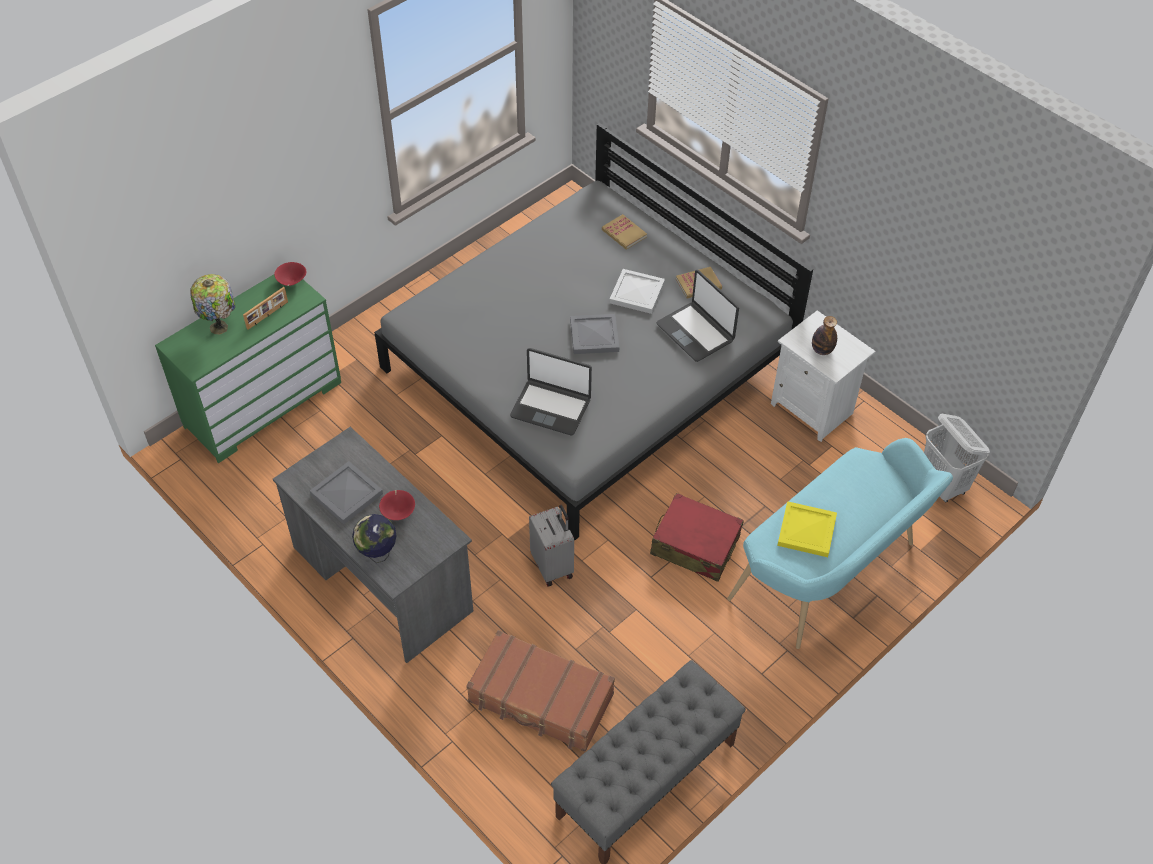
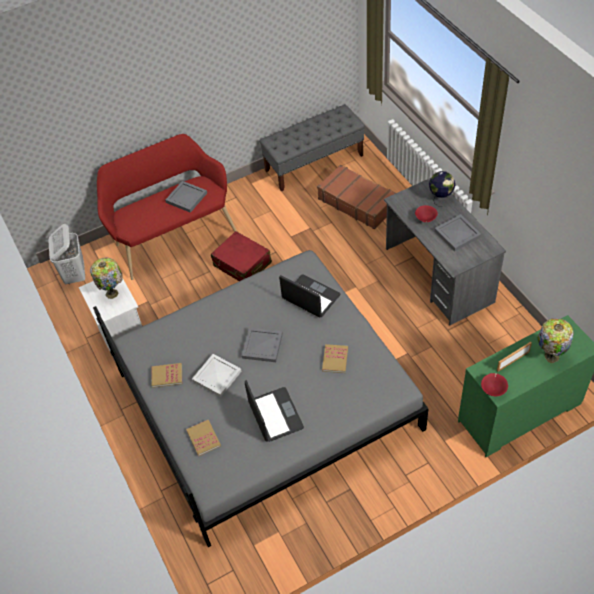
camera: 160 degrees left, 0 degrees up
(496, 336) = (335, 359): none -> book
(553, 566) = (331, 266): grey suitcase -> none
(696, 332) = (188, 335): laptop -> laptop (275, 415)
(805, 531) = (187, 197): yellow tray -> grey tray
(822, 350) = (113, 293): bottle -> table lamp
(830, 575) = (173, 237): turquoise bench -> red bench

